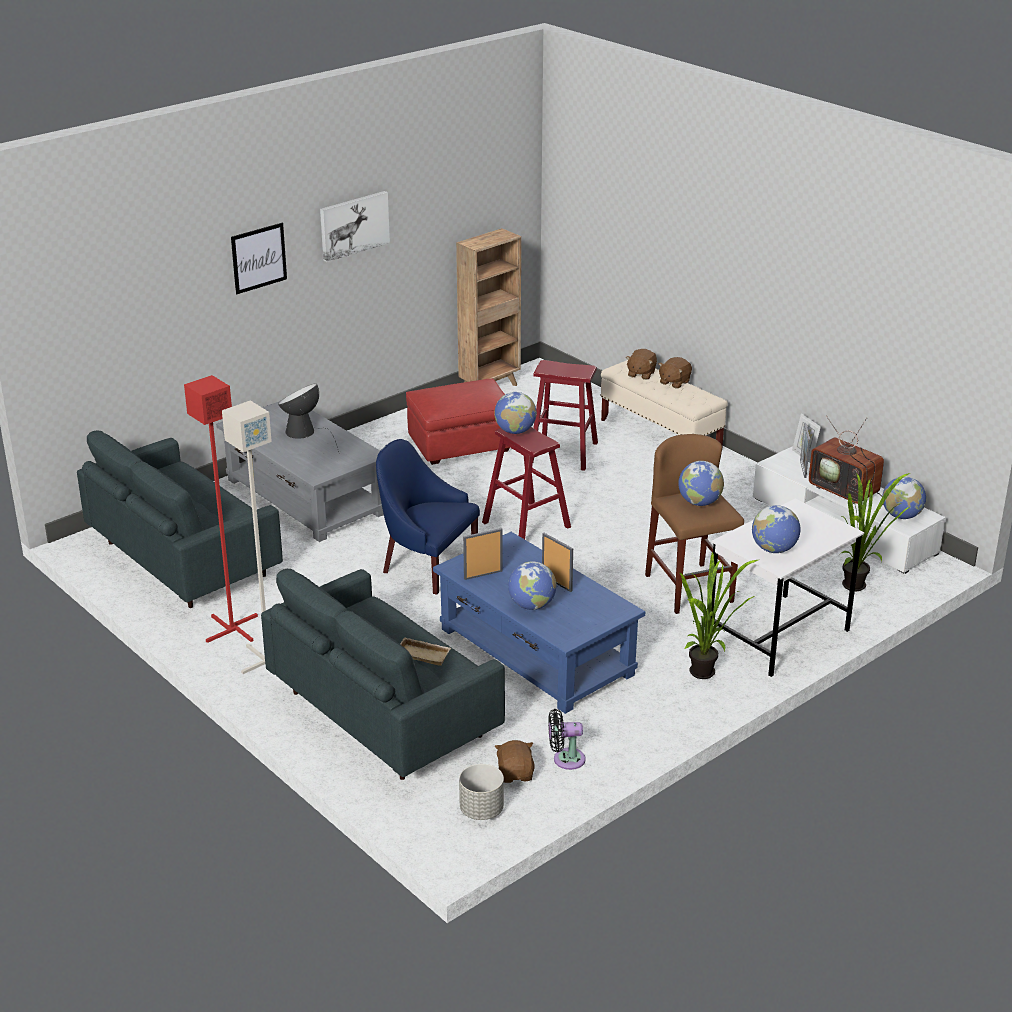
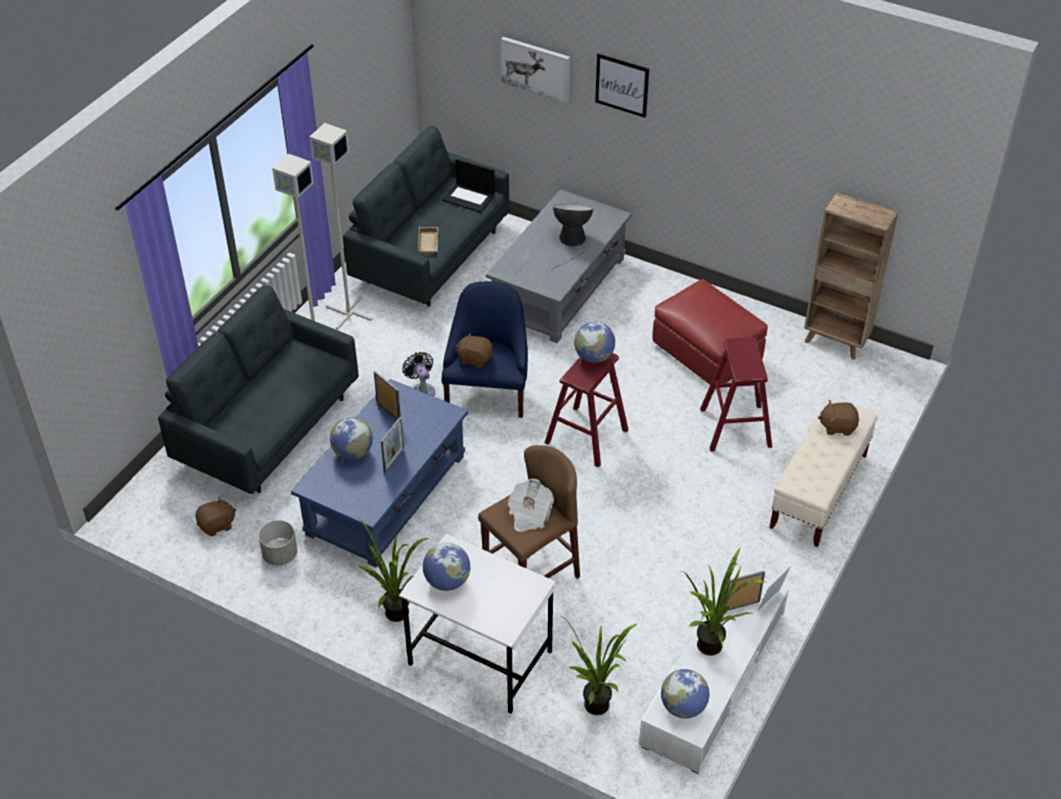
camera: 70 degrees right, 15 degrees up
(173, 476) = (469, 197): none -> laptop
(231, 629) = (348, 313): red floor lamp -> grey floor lamp
(354, 225) = (724, 112): picture -> picture (536, 68)
(424, 654) = (269, 411): beige tray -> beige tray (429, 243)
(481, 810) = (168, 517): grey planter -> grey planter (280, 554)
(565, 759) = (244, 550): black fan -> black fan (422, 390)
(674, 382) = (835, 456): brown plush toy -> brown plush toy (475, 359)
(699, 503) = (529, 515): globe -> newspaper
(846, 491) = (713, 651): television -> potted plant

